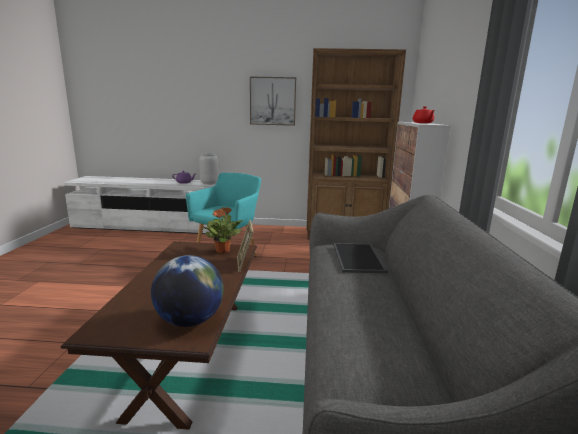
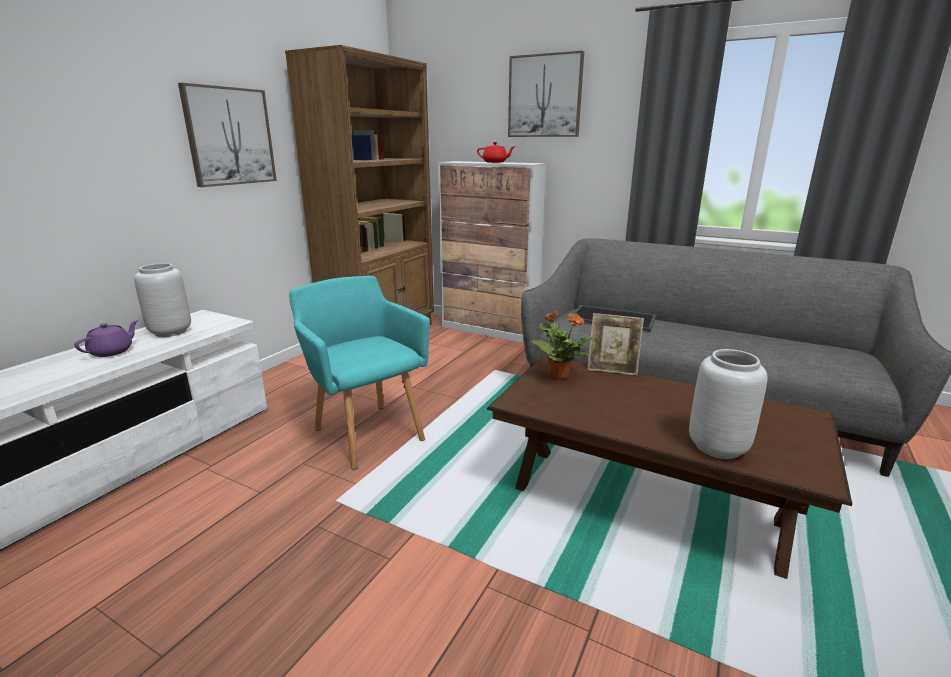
camera: 65 degrees left, 5 degrees up
(134, 299) = (717, 446): none -> grey vase
(189, 321) = (771, 415): globe -> none
(459, 65) = (545, 96): none -> picture

